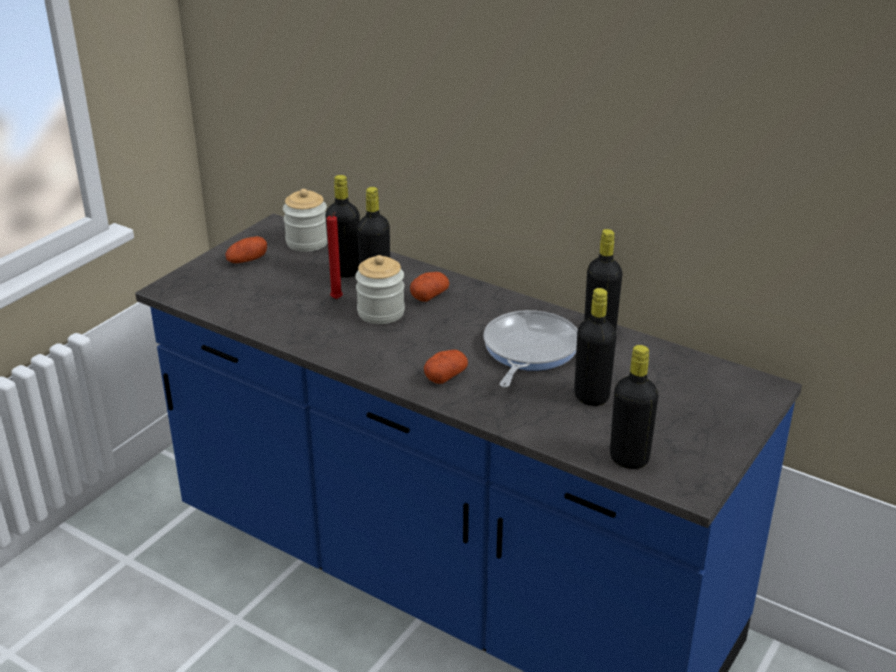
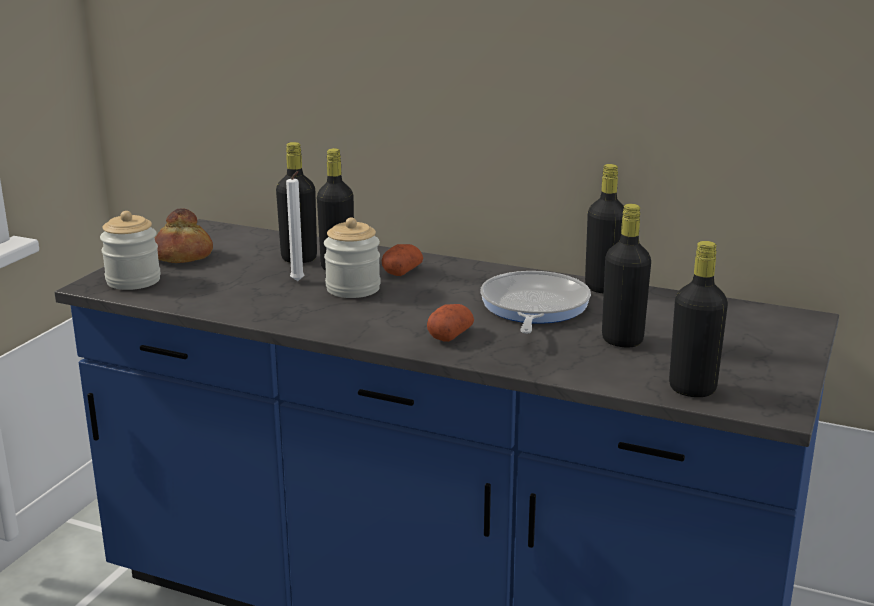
camera: 10 degrees left, 10 degrees down
(247, 260) = (182, 256): potato -> bread
(307, 242) = (246, 238): jar -> jar (133, 281)
(337, 300) = (298, 282): red candle -> white candle

